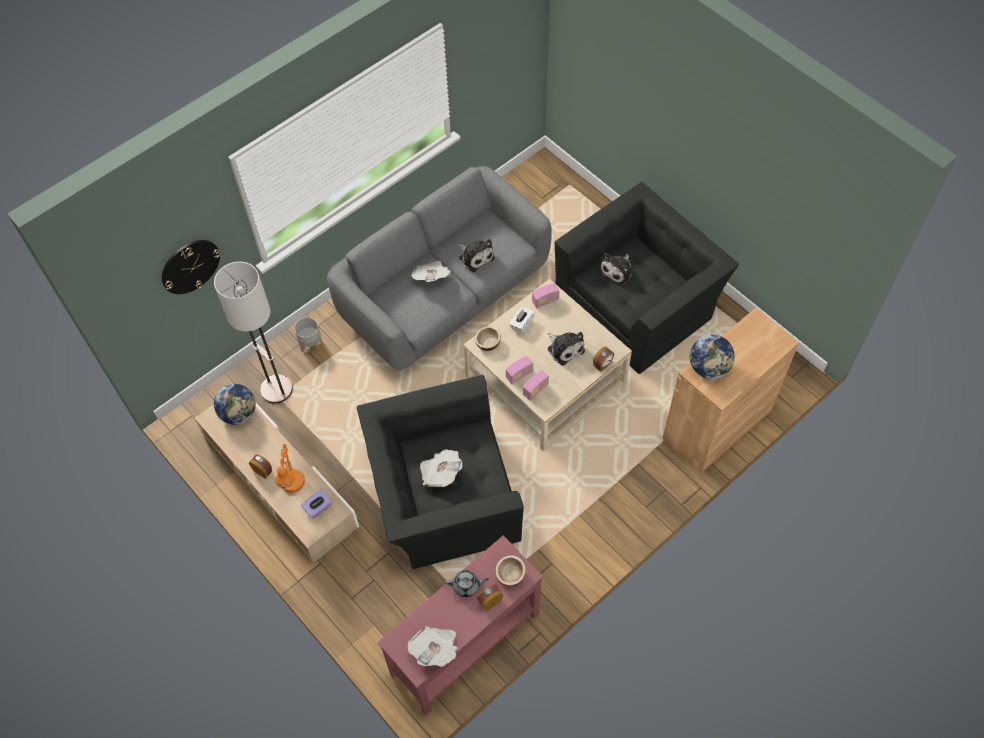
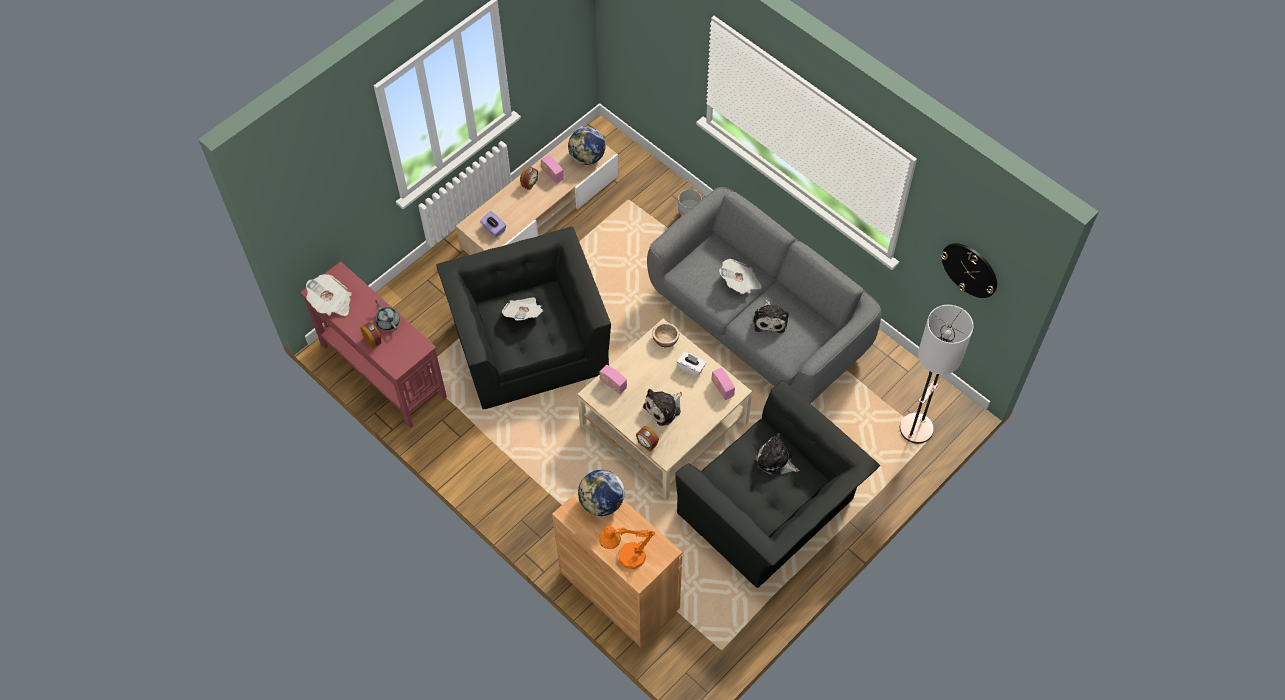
camera: 85 degrees right, 0 degrees up
(190, 266) = (658, 47): wall clock -> wall clock (970, 269)
(277, 389) = (636, 196): floor lamp -> floor lamp (916, 429)
(292, 486) = (514, 207): orange table lamp -> orange table lamp (625, 557)
(466, 586) = (388, 321): grey teapot -> grey teapot turned 150 degrees clockwise
(475, 257) = (770, 319): plush toy -> plush toy turned 45 degrees counterclockwise
(510, 574) = (397, 354): bowl -> none
(519, 375) = (630, 369): radio -> radio (552, 174)

